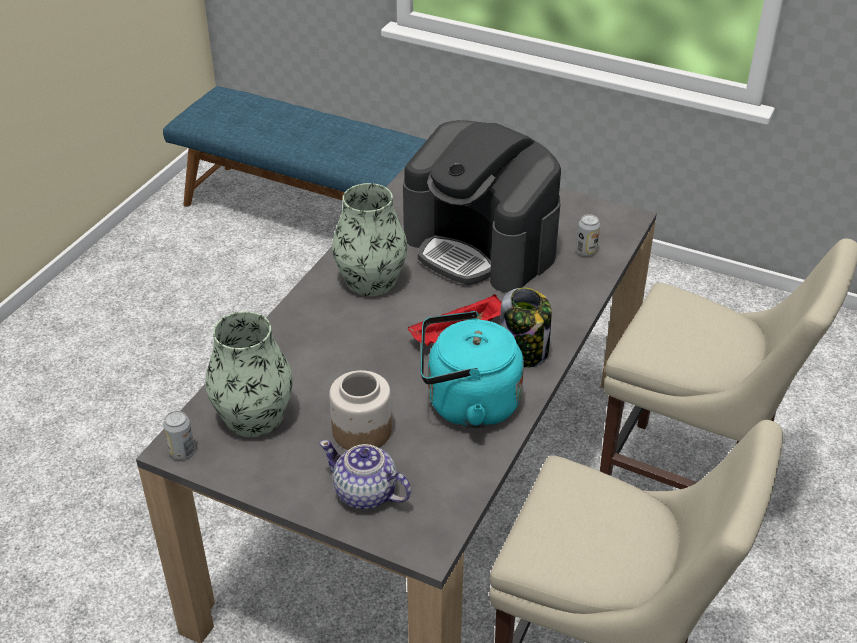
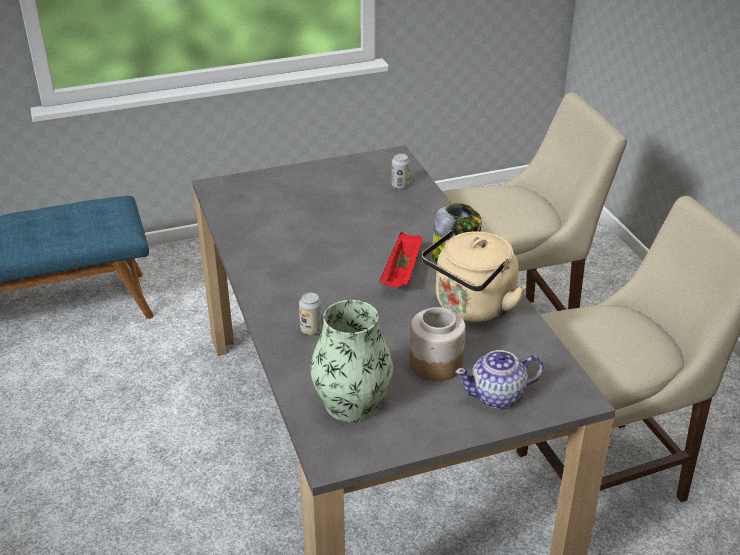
camera: 45 degrees left, 5 degrees down
(182, 451) = (339, 459): can -> can (311, 330)
(371, 280) = (292, 274): vase -> none
(467, 404) = (471, 308): turquoise kettle -> beige kettle
(481, 246) = (332, 216): coffee machine -> none

